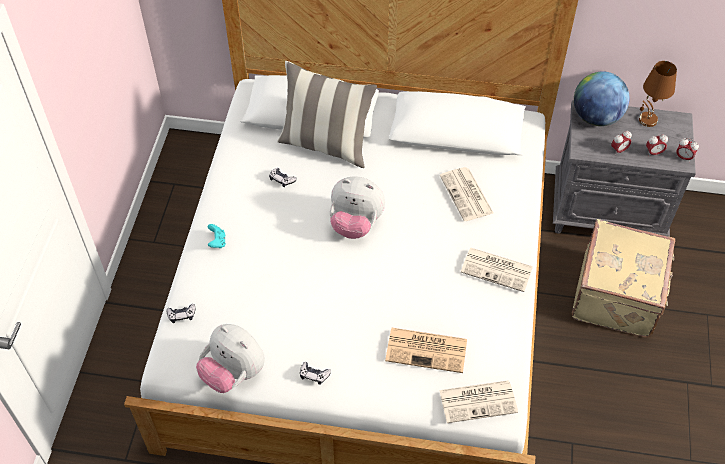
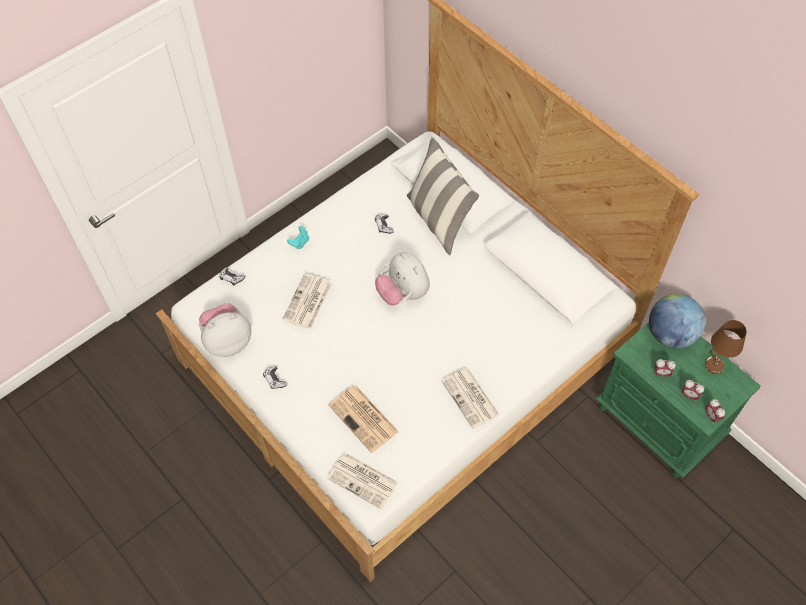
camera: 40 degrees right, 5 degrees up
(233, 373) = (227, 341): plush toy -> plush toy turned 75 degrees clockwise
(467, 195) = (504, 327): newspaper -> newspaper (307, 302)
(608, 213) = (659, 423): grey nightstand -> green nightstand
(618, 295) = (601, 492): beige suitcase -> none

